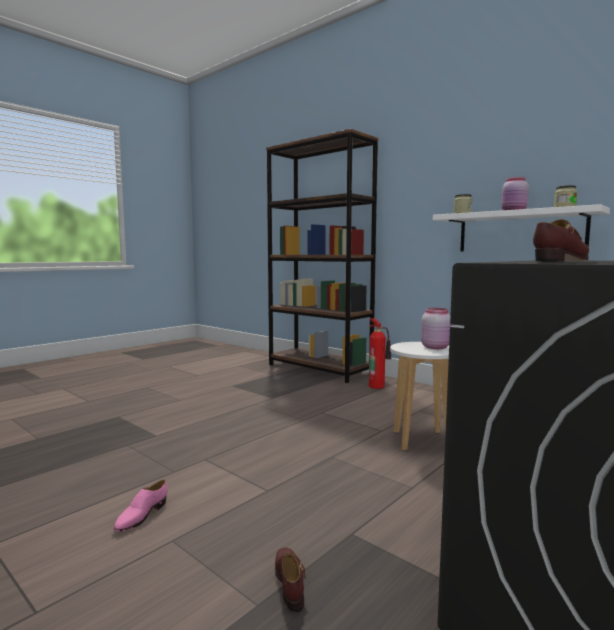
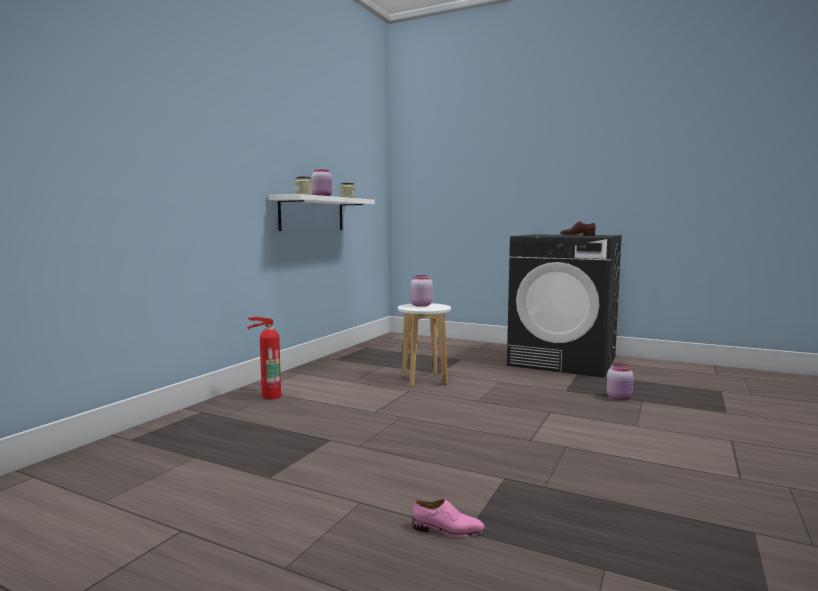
camera: 105 degrees left, 0 degrees up
(141, 516) = (632, 440): pink shoe -> pink shoe (448, 530)
(290, 582) = (619, 398): brown shoe -> pink jar
(319, 369) = (169, 430): brown bookcase -> none

